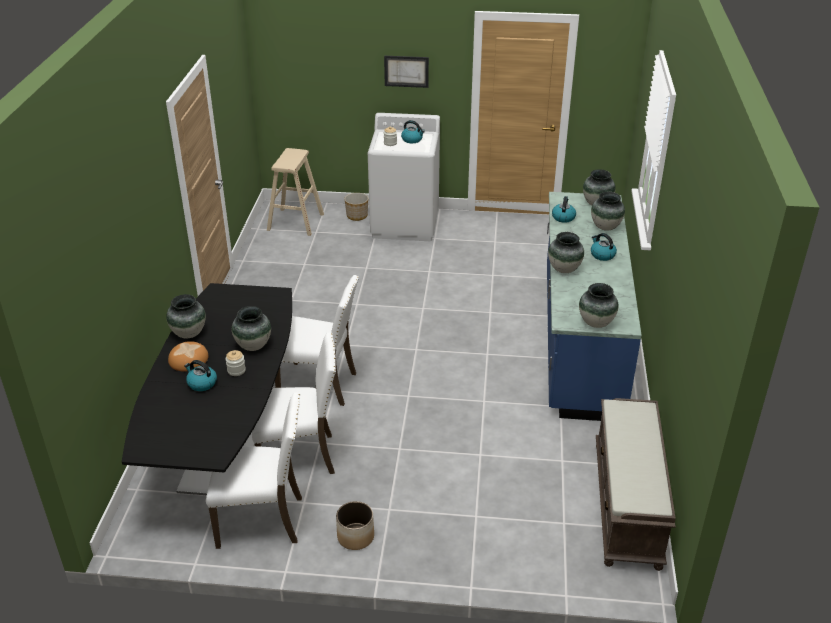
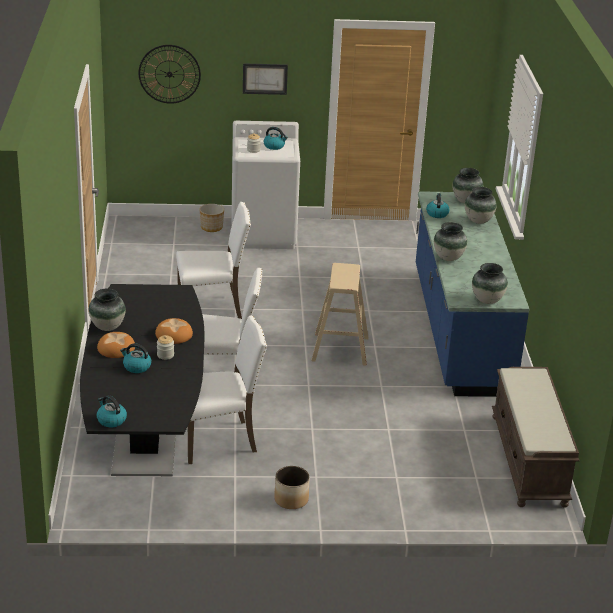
camera: 10 degrees left, 5 degrees down
(253, 346) = (173, 334): vase -> bread
(263, 520) = (201, 492): white chair -> white chair (211, 310)
(295, 222) = (149, 235): beige stool -> beige stool (340, 349)
(313, 65) = (169, 74): none -> wall clock
(602, 255) = (480, 244): kettle -> kettle (111, 420)

